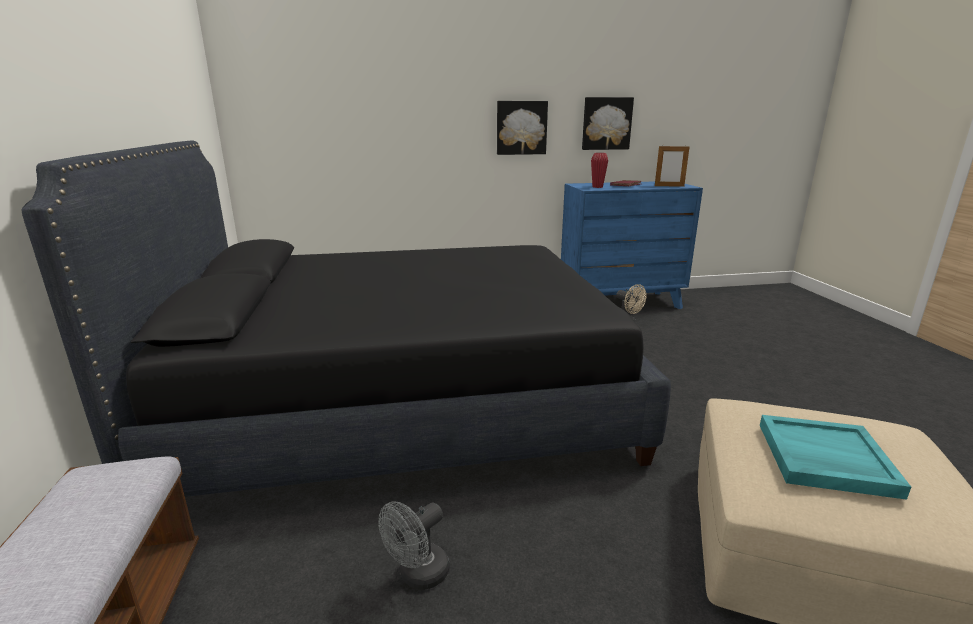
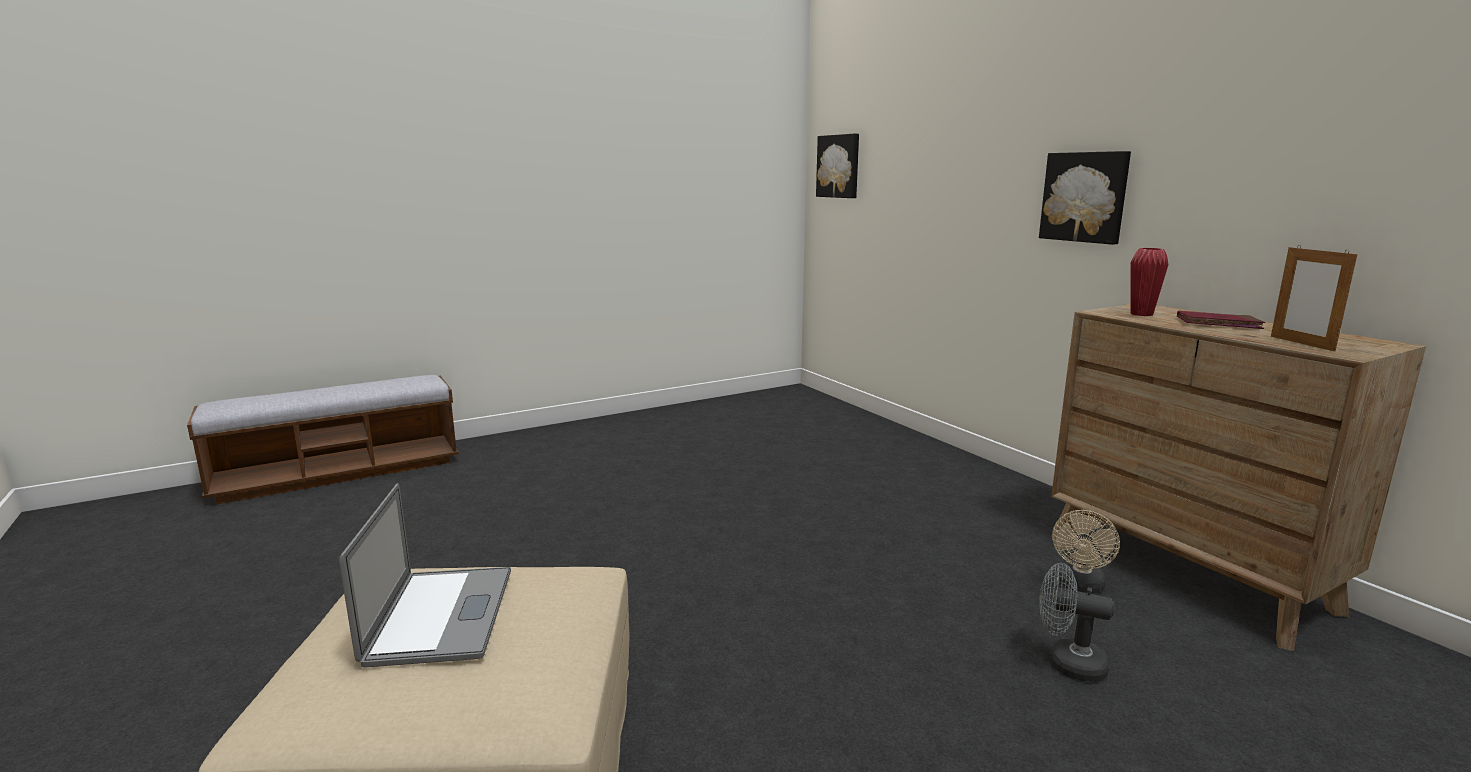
camera: 70 degrees right, 5 degrees down
(404, 401) = (679, 477): black bed -> none
(418, 575) = (431, 532): grey fan -> grey fan (1067, 663)
(606, 123) = (1251, 194): picture -> picture (839, 166)
(620, 303) = (1186, 572): blue dresser -> brown dresser
(824, 459) = (441, 615): turquoise tray -> laptop

